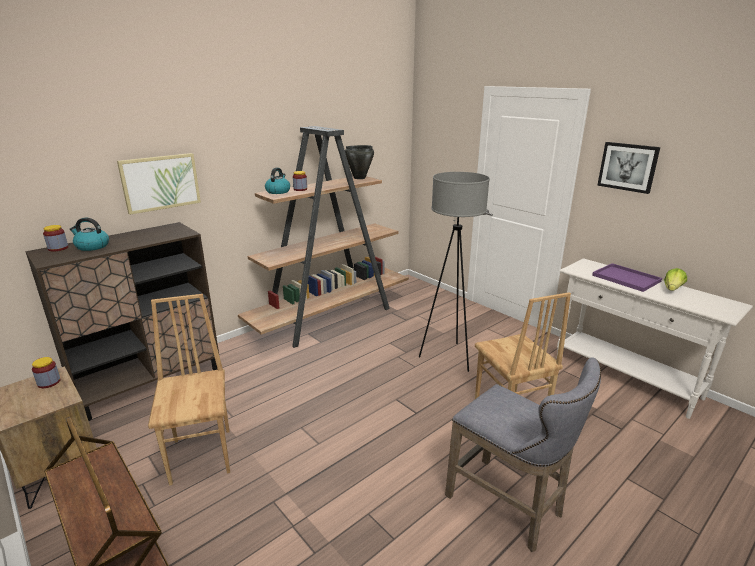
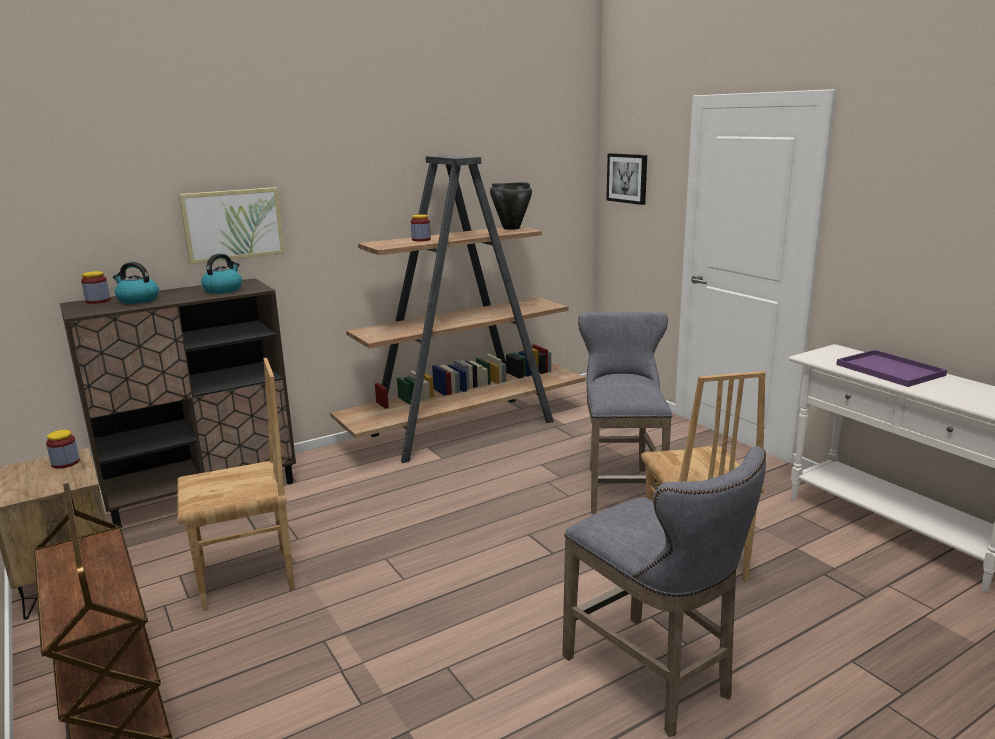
camera: 10 degrees right, 5 degrees down
(203, 455) = (247, 580): brown chair -> brown chair turned 75 degrees clockwise
(278, 191) = (389, 241): kettle -> kettle (223, 290)
(448, 357) = (622, 487): grey floor lamp -> grey stool
(628, 167) = (892, 201): picture -> picture (627, 178)
(672, 289) = (959, 385): lettuce -> none

